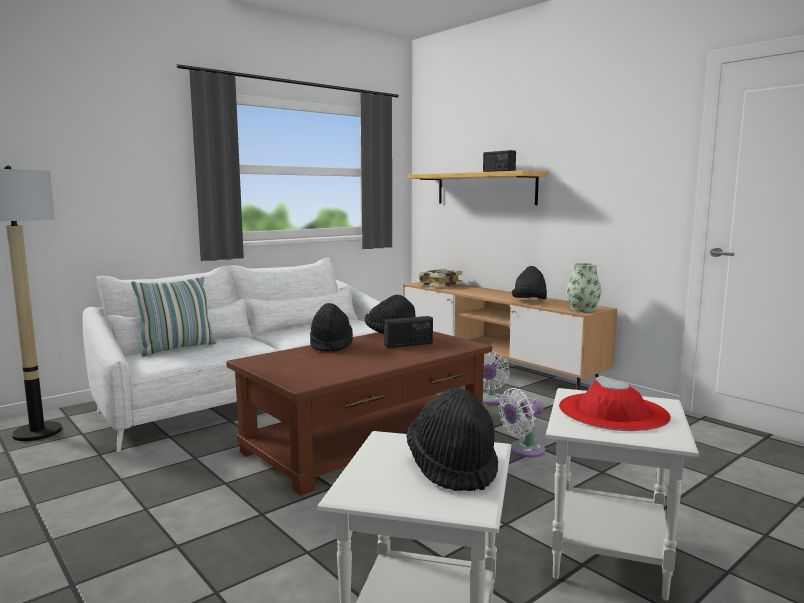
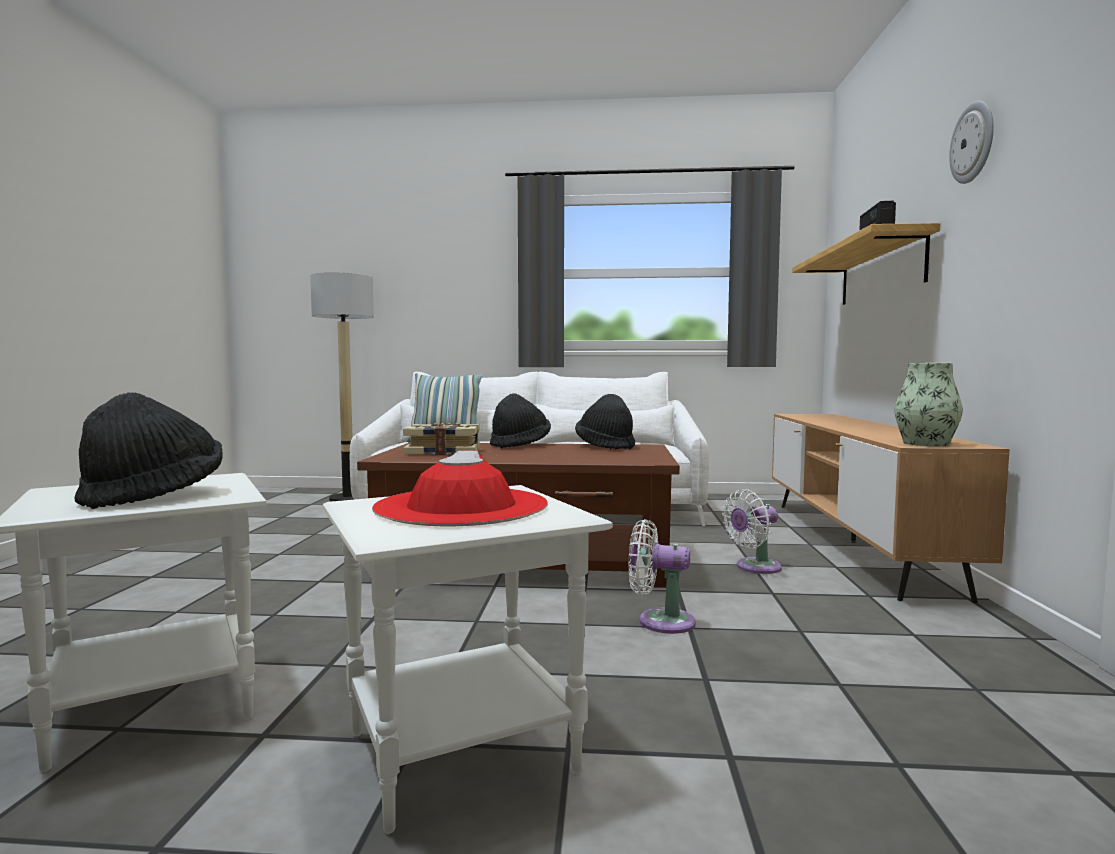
camera: 45 degrees right, 5 degrees down
(408, 344) = (590, 453): radio -> none
(439, 285) = (816, 416): book -> book (443, 452)
(529, 301) = (873, 432): black hat -> none
(578, 131) = (973, 143): none -> wall clock

